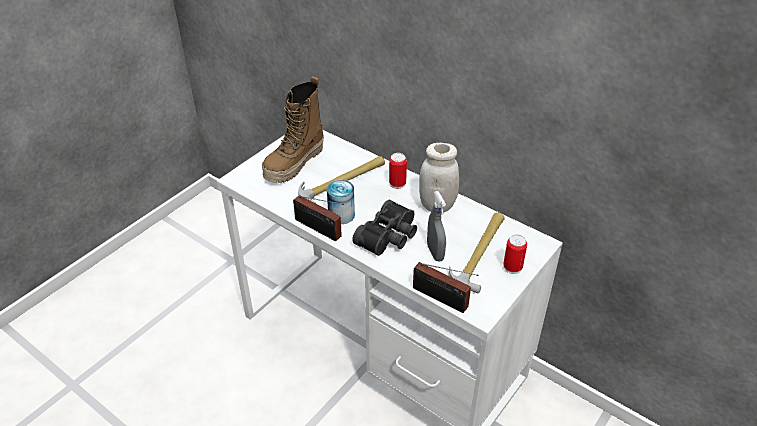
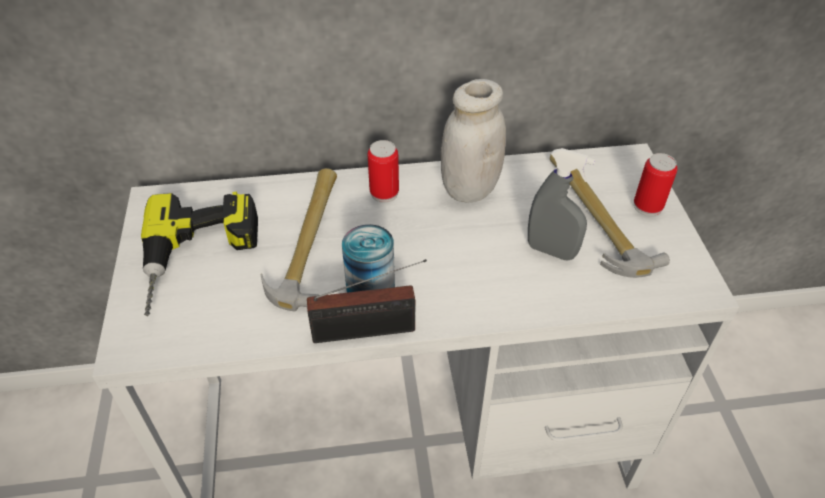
camera: 45 degrees left, 5 degrees up
(295, 164) = (200, 259): boot -> power drill
(389, 237) = (473, 271): black binoculars -> none
(442, 299) = (642, 304): radio -> none

